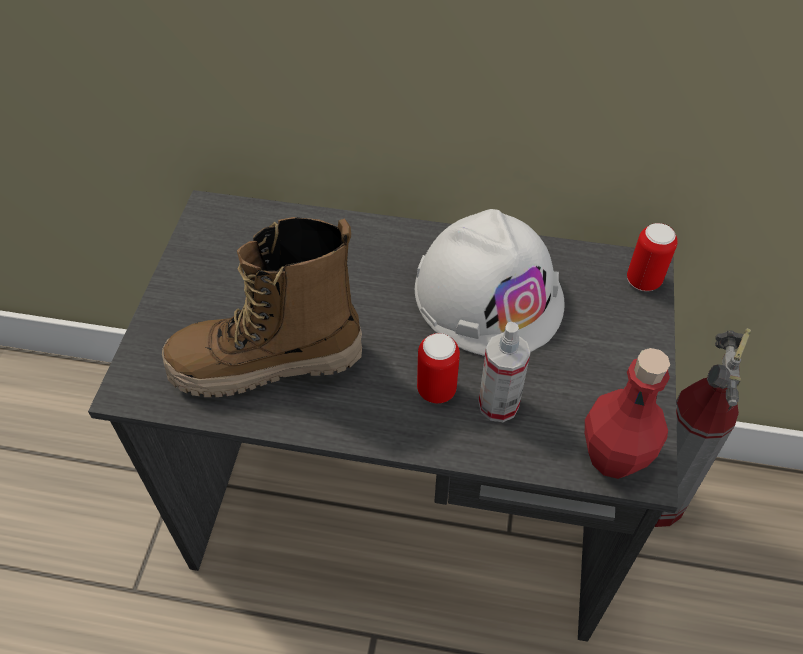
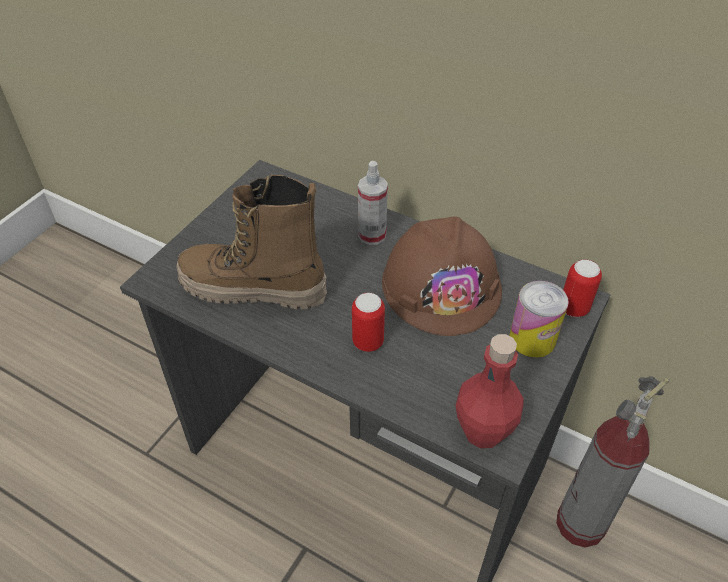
camera: 20 degrees right, 5 degrees down
(489, 294) = (441, 285): white hard hat -> brown hard hat
(498, 405) = (410, 366): spray bottle -> spray bottle (372, 235)
(616, 330) = (532, 339): none -> can

